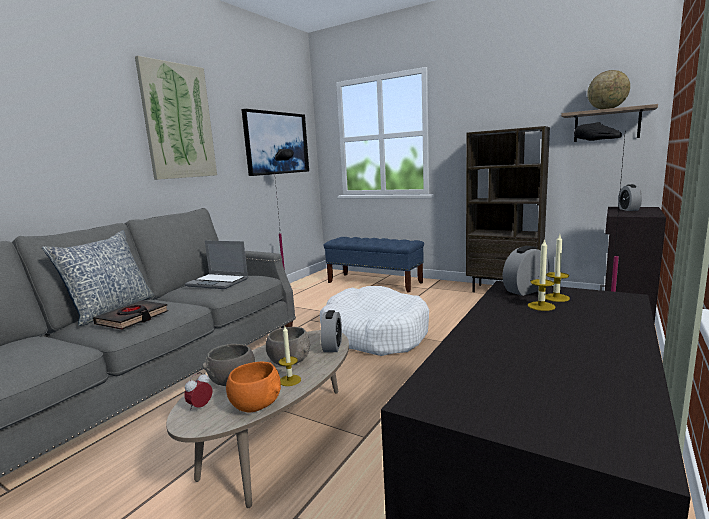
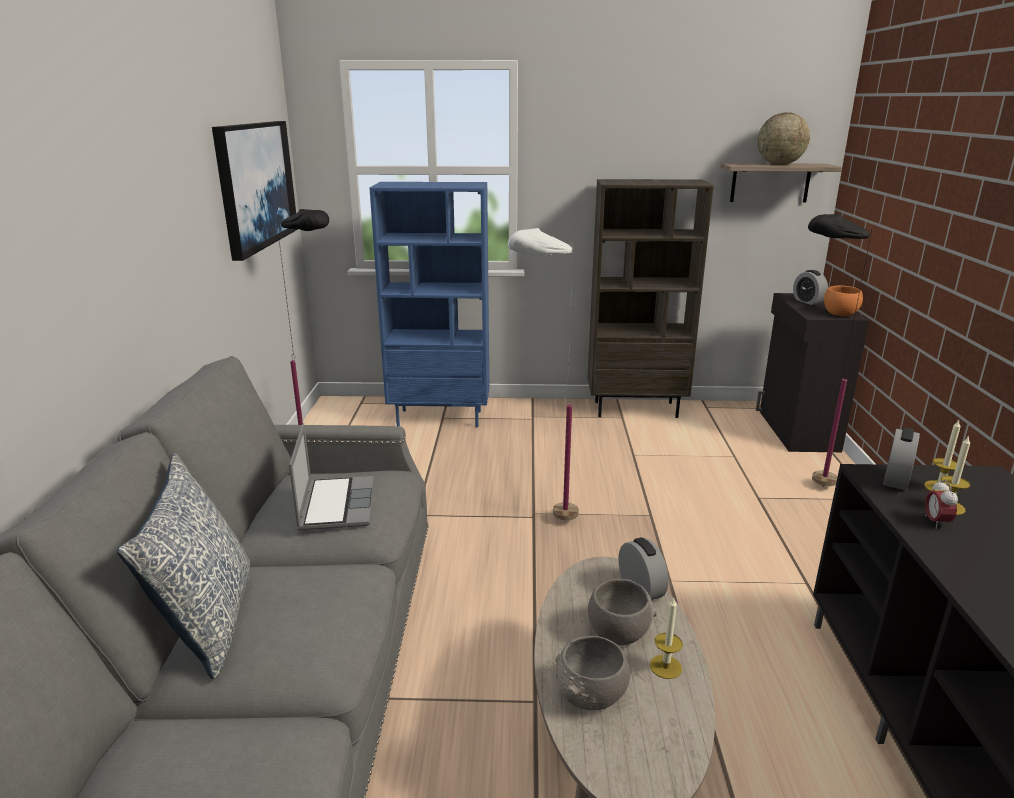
camera: 30 degrees left, 10 degrees up
(133, 318) = (309, 632): black book -> none
(178, 121) = (139, 176): picture -> none
(200, 407) = (612, 756): alarm clock -> alarm clock (936, 522)
(218, 282) = (336, 504): laptop -> laptop turned 90 degrees counterclockwise
(256, 404) = (677, 722): orange bowl -> orange bowl (840, 313)
(374, 282) = (440, 418): blue bench -> blue bookcase
(374, 334) = (543, 521): white dog bed -> white floor lamp

